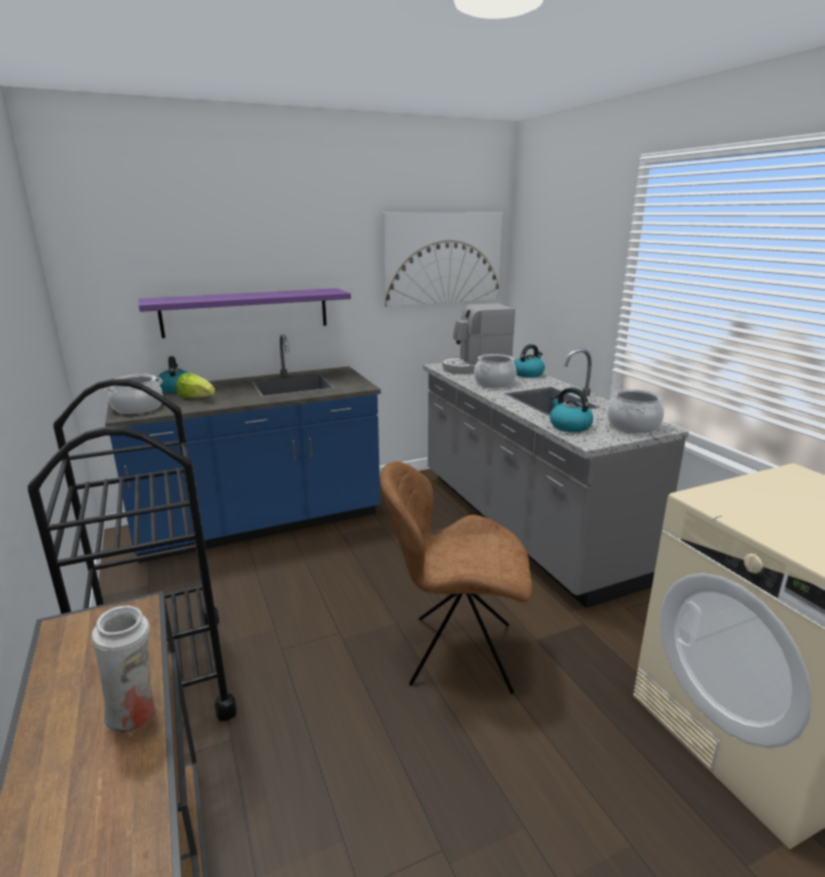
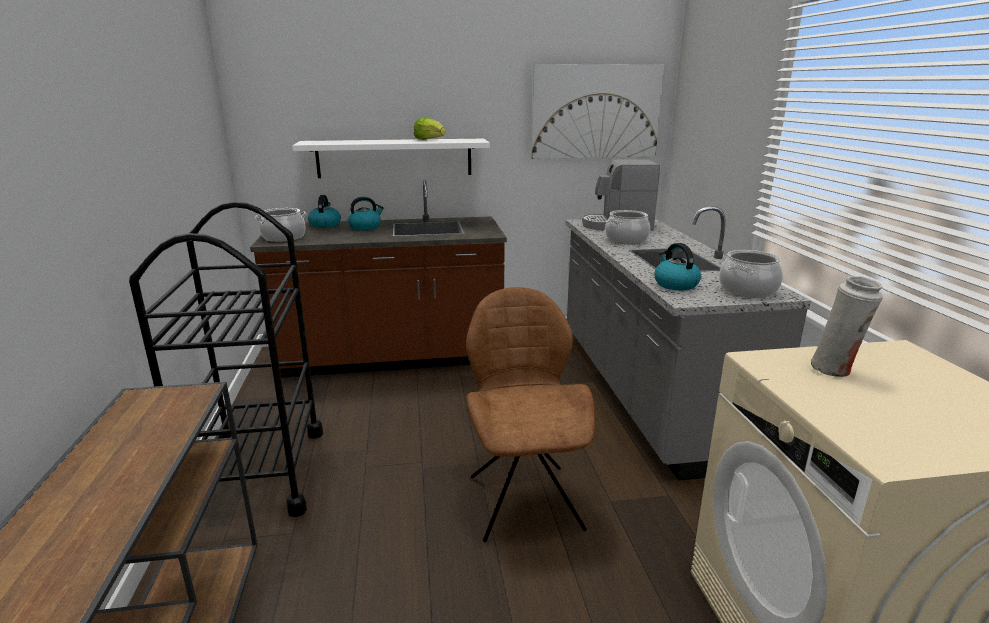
camera: 15 degrees right, 0 degrees up
(136, 715) = (148, 467): white vase -> white vase (835, 370)
(196, 398) = (336, 233): lettuce -> lettuce (429, 140)
(246, 312) = (394, 158): purple shelf -> white shelf
(260, 523) = (392, 358): blue counter -> brown counter
(456, 653) = (524, 499): brown chair -> brown chair turned 60 degrees clockwise
(528, 374) = (669, 234): kettle -> kettle (365, 227)

